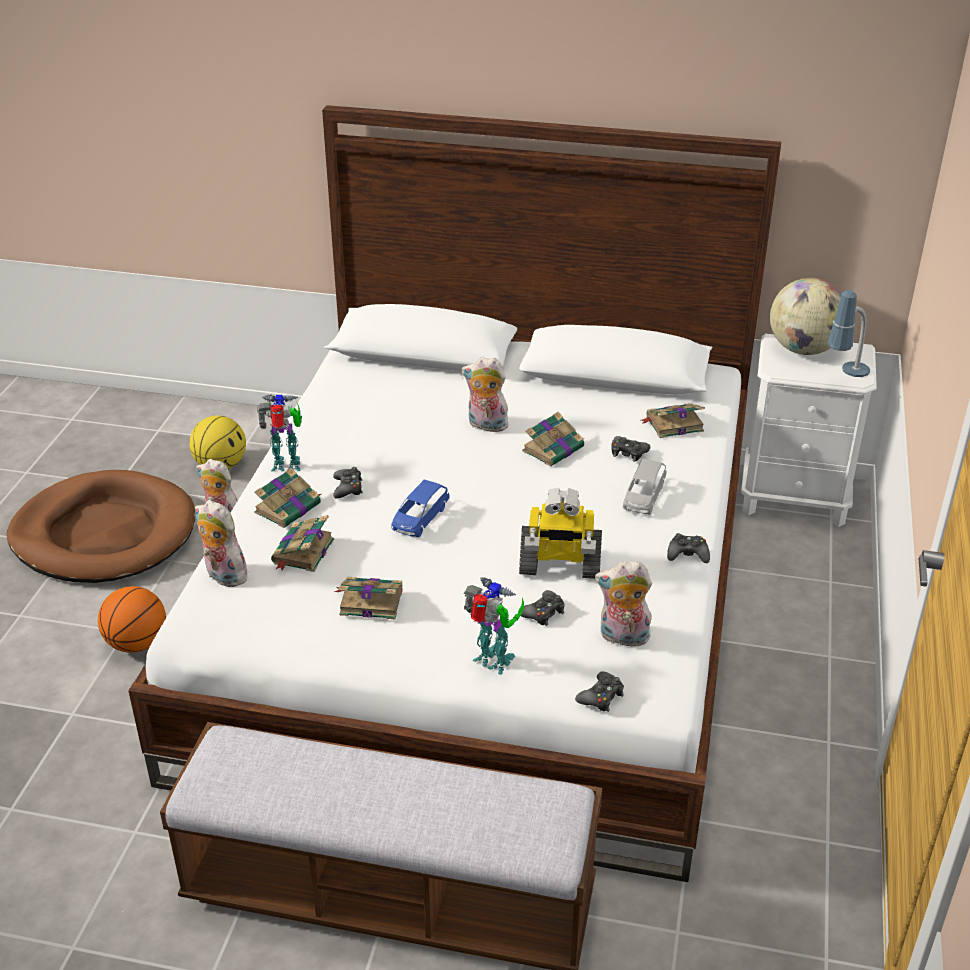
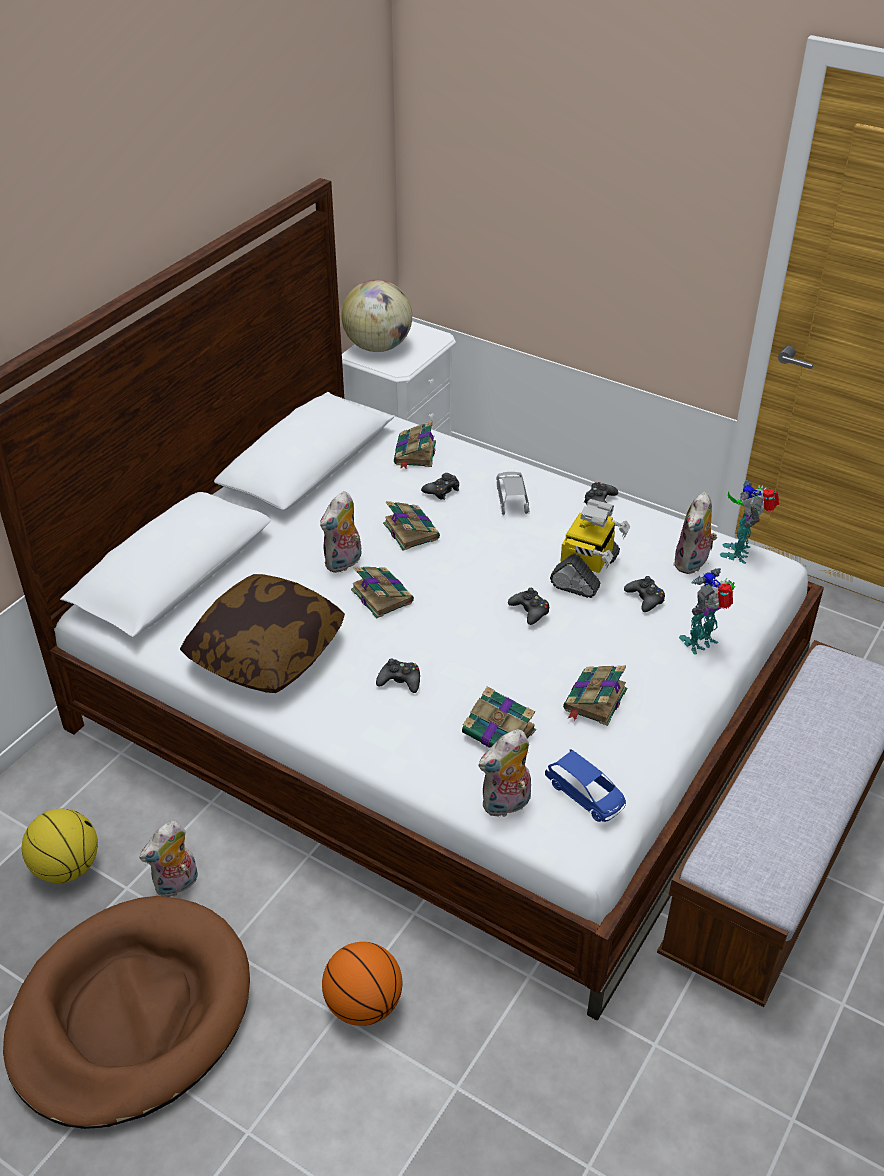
camera: 70 degrees left, 5 degrees up
(288, 466) = (332, 720): toy robot -> toy robot (740, 552)
(289, 507) = (411, 732): book -> book (381, 595)
(353, 416) = (266, 651): none -> pillow
(420, 519) = (482, 640): blue toy car -> blue toy car (585, 795)
(601, 697) = (758, 594): black game controller -> black game controller (530, 610)
(643, 497) = (512, 501): grey toy car -> grey toy car turned 135 degrees counterclockwise
(844, 377) = (433, 342): table lamp -> none

